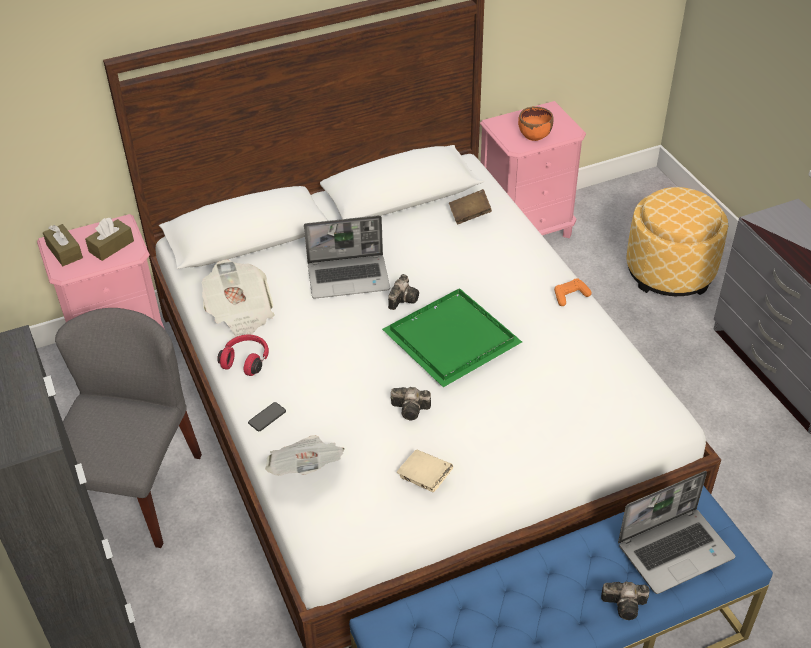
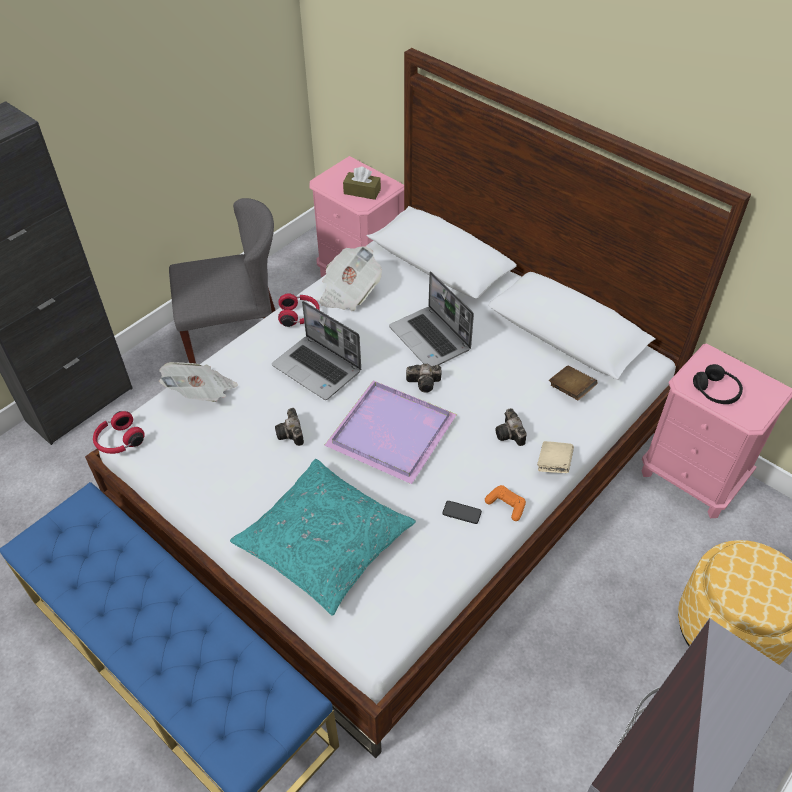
camera: 65 degrees right, 5 degrees up
(64, 251) = (342, 173): brown tissue box -> none
(267, 417) = (245, 351): phone -> phone (462, 512)
(330, 559) = (119, 441): none -> red headphones
(424, 478) = (220, 470): beige book -> beige book (553, 464)
(451, 337) = (394, 432): green tray -> purple tray
(534, 135) = (716, 391): orange bowl -> black headphones
(552, 423) = (324, 542): none -> turquoise pillow
(626, 605) = (152, 671): camera -> camera (510, 435)
(675, 550) = (228, 698): laptop -> laptop (318, 369)

